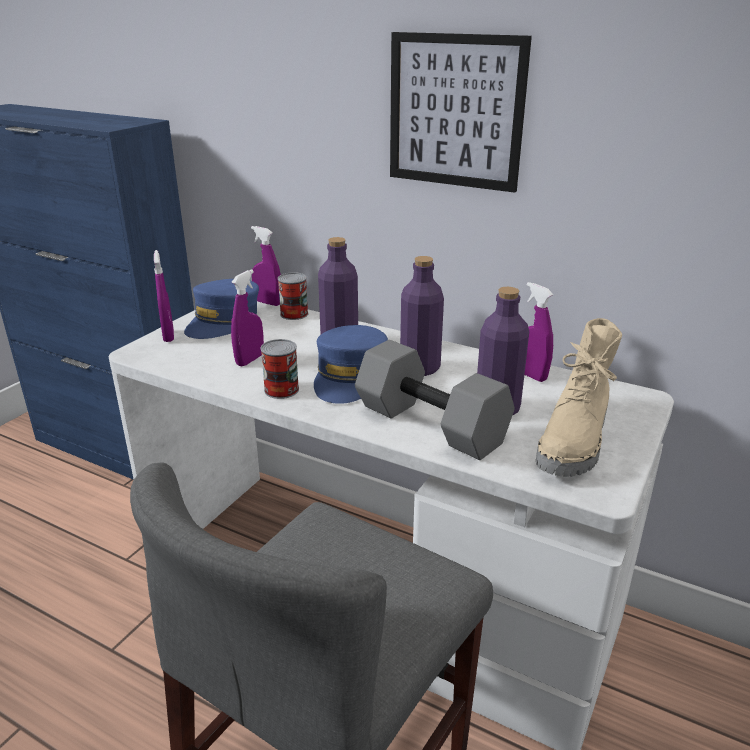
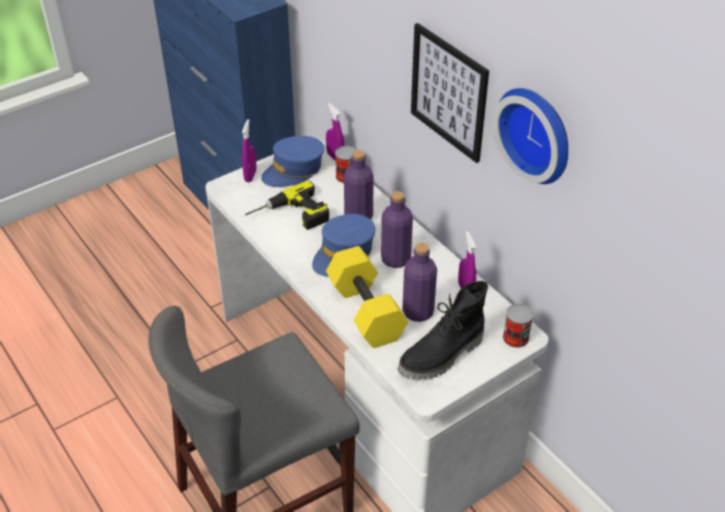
camera: 25 degrees right, 15 degrees up
(250, 360) = (290, 216): purple spray bottle -> power drill
(281, 390) = (294, 251): can -> can (515, 338)
(428, 425) = (364, 311): grey dumbbell -> yellow dumbbell
(575, 444) = (442, 356): beige boot -> black boot
(629, 88) = (537, 133): none -> wall clock

